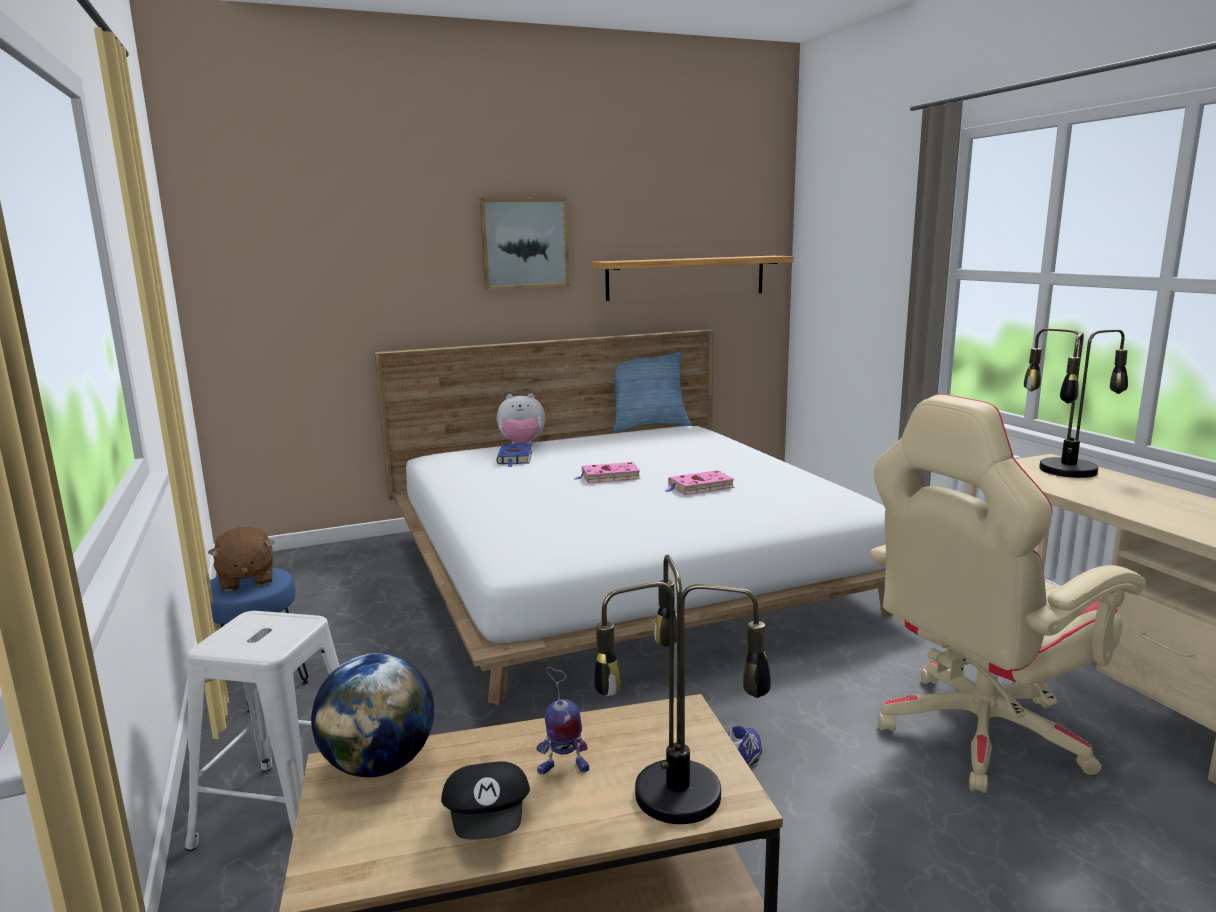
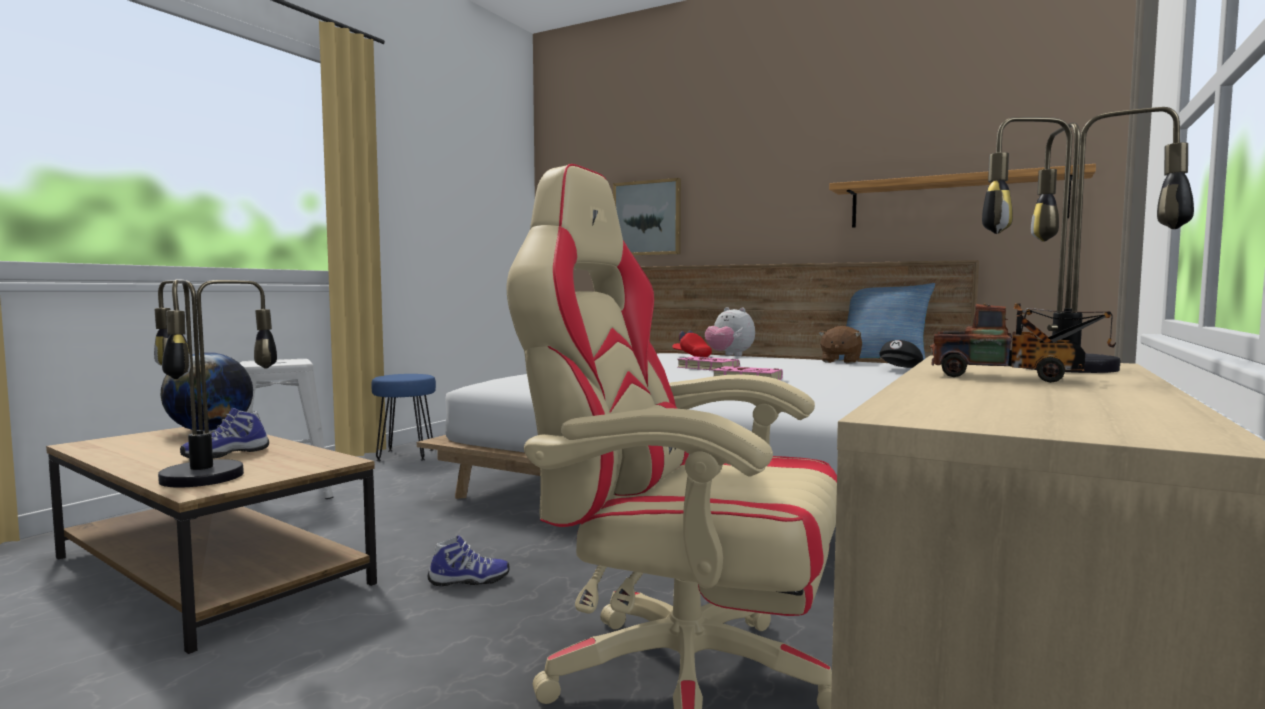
camera: 50 degrees right, 10 degrees down
(246, 580) = (405, 375): brown plush toy -> brown plush toy (840, 361)
(489, 820) = (151, 454): black cap -> black cap (900, 369)
(515, 458) = (691, 356): blue book -> red cap
(524, 243) = (772, 174): picture -> picture (647, 218)
(562, 768) = (226, 454): toy robot -> shoe
(1110, 491) = (1016, 377): none -> toy truck

